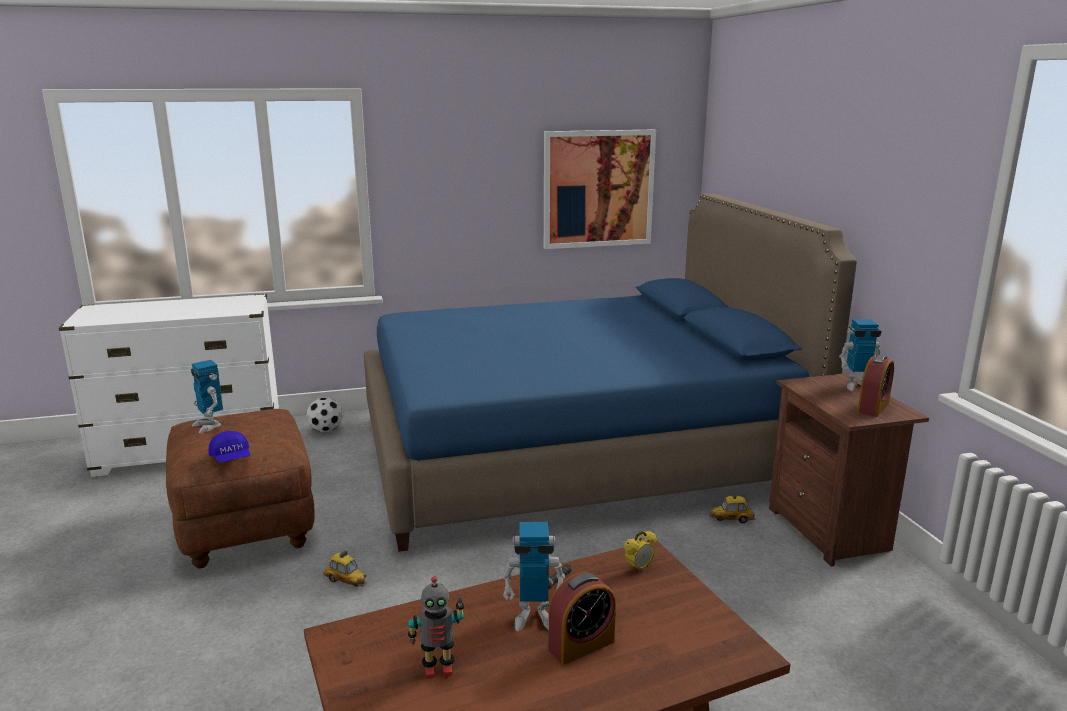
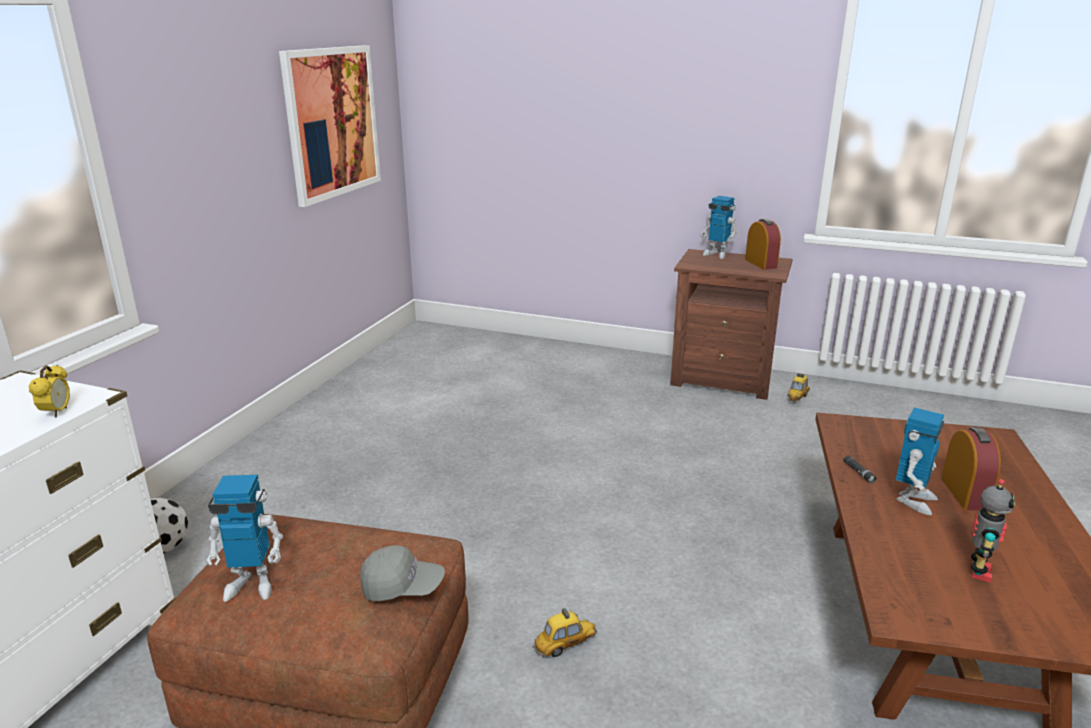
camera: 55 degrees left, 5 degrees up
(231, 458) = (402, 587): blue cap -> grey cap
(574, 452) = (472, 419): blue bed -> none
(639, 568) = (859, 433): alarm clock -> alarm clock (57, 413)
(731, 520) = (671, 404): toy car -> toy car (797, 398)
(857, 386) = (716, 254): toy robot -> toy robot turned 90 degrees clockwise

